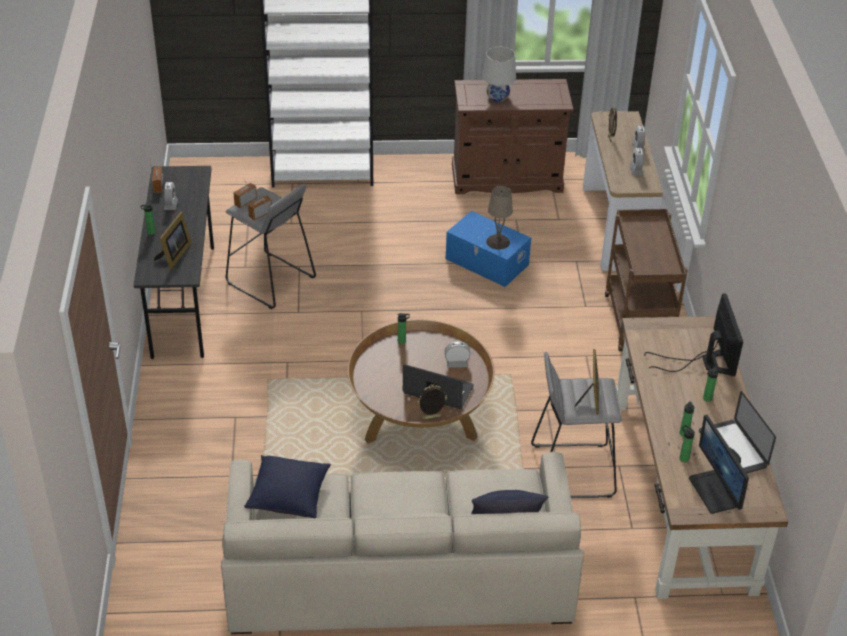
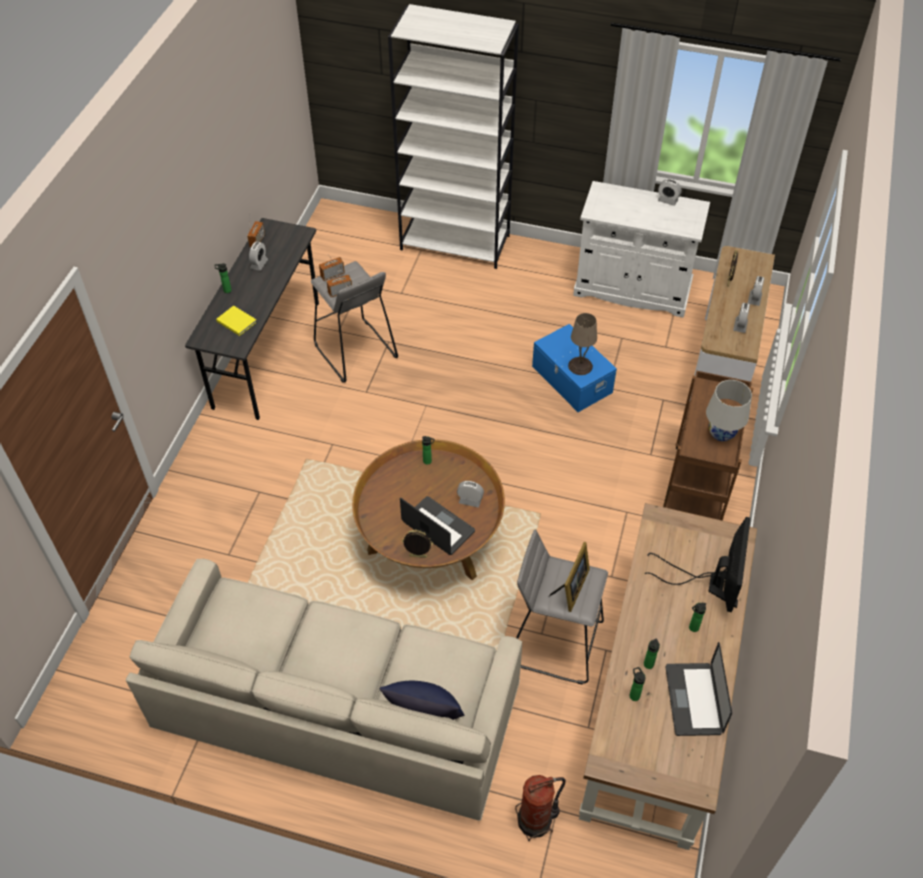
camera: 20 degrees right, 10 degrees up
(174, 255) = (236, 321): picture frame -> yellow book
(289, 496) = (238, 610): blue pillow -> none
(497, 97) = (628, 209): white table lamp -> white table lamp (721, 433)
(507, 178) = (632, 289): brown cabinet -> white cabinet
(529, 84) = (667, 200): none -> alarm clock
(622, 610) = (536, 820): none -> fire extinguisher
(715, 491) = (651, 748): monitor -> none

